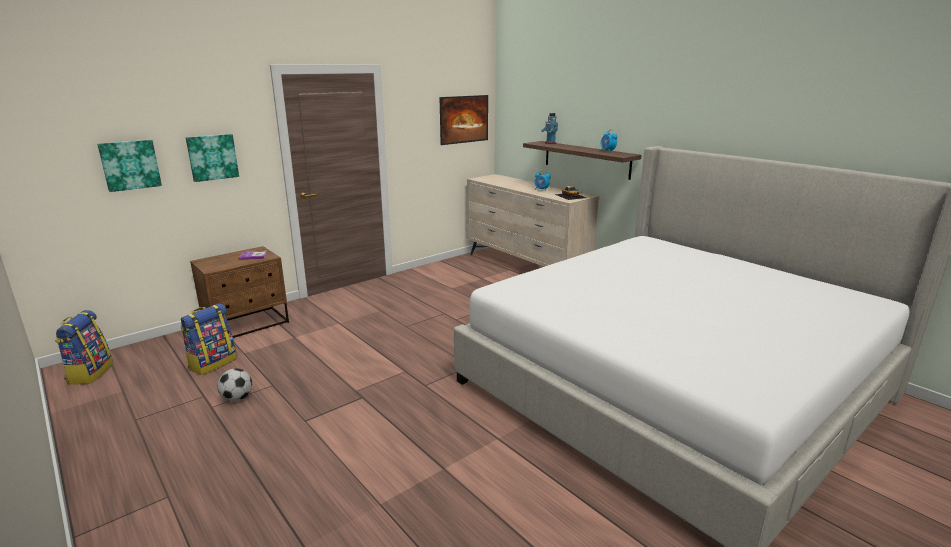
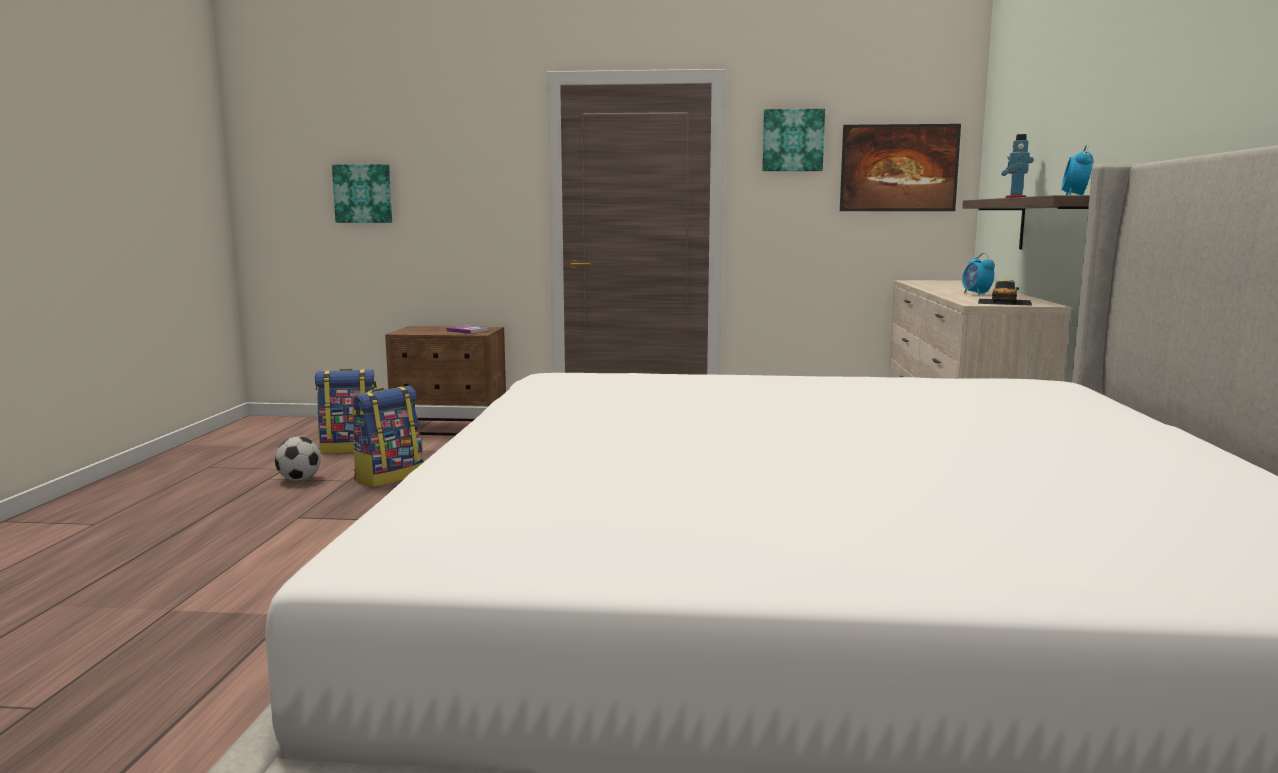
camera: 45 degrees right, 10 degrees down
(90, 373) = (263, 428): backpack -> backpack (389, 477)
(212, 157) = (456, 194): picture -> picture (793, 140)

